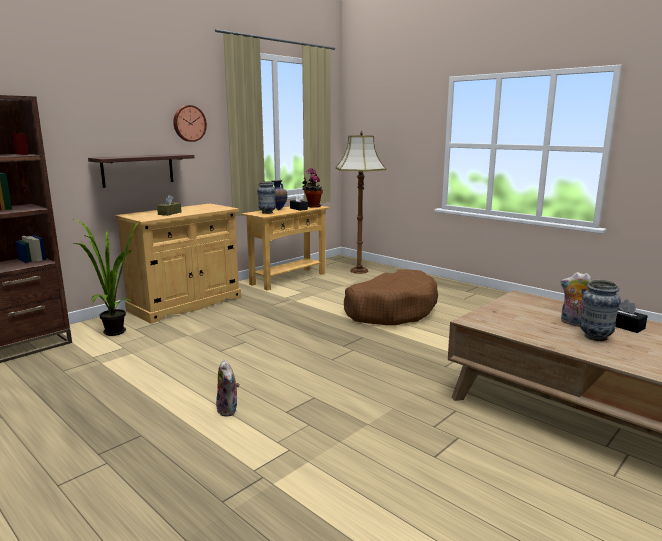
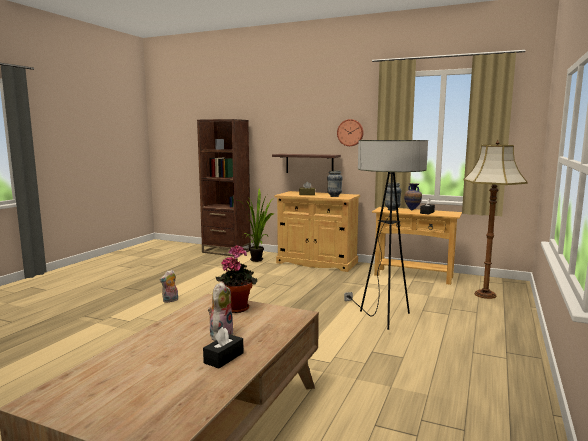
camera: 70 degrees right, 5 degrees down
(312, 206) = (449, 214): potted plant -> potted plant (237, 307)
(390, 310) = (383, 320): brown dog bed -> floor lamp
(595, 337) = (185, 342): vase -> vase (334, 196)

